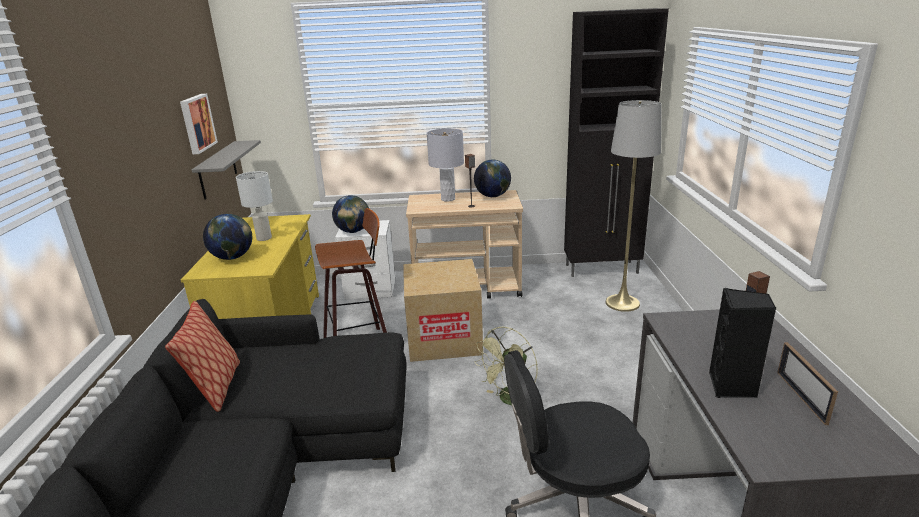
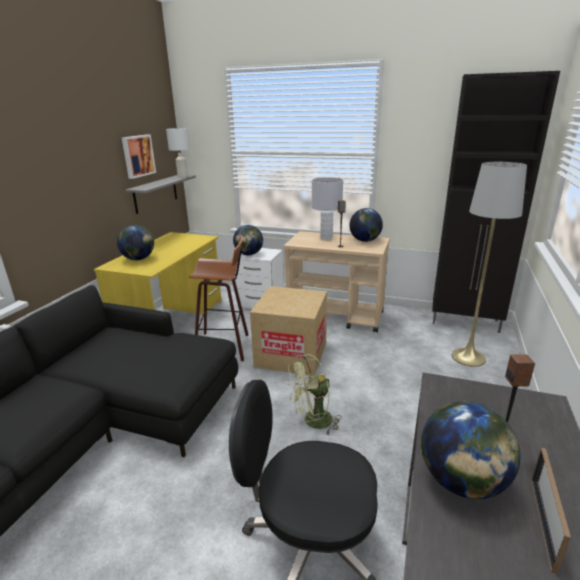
camera: 20 degrees right, 0 degrees up
(216, 388) = (75, 354): pillow -> none
(264, 238) = (171, 249): white table lamp -> white table lamp (183, 176)
(732, 387) = (461, 482): black speaker -> globe

